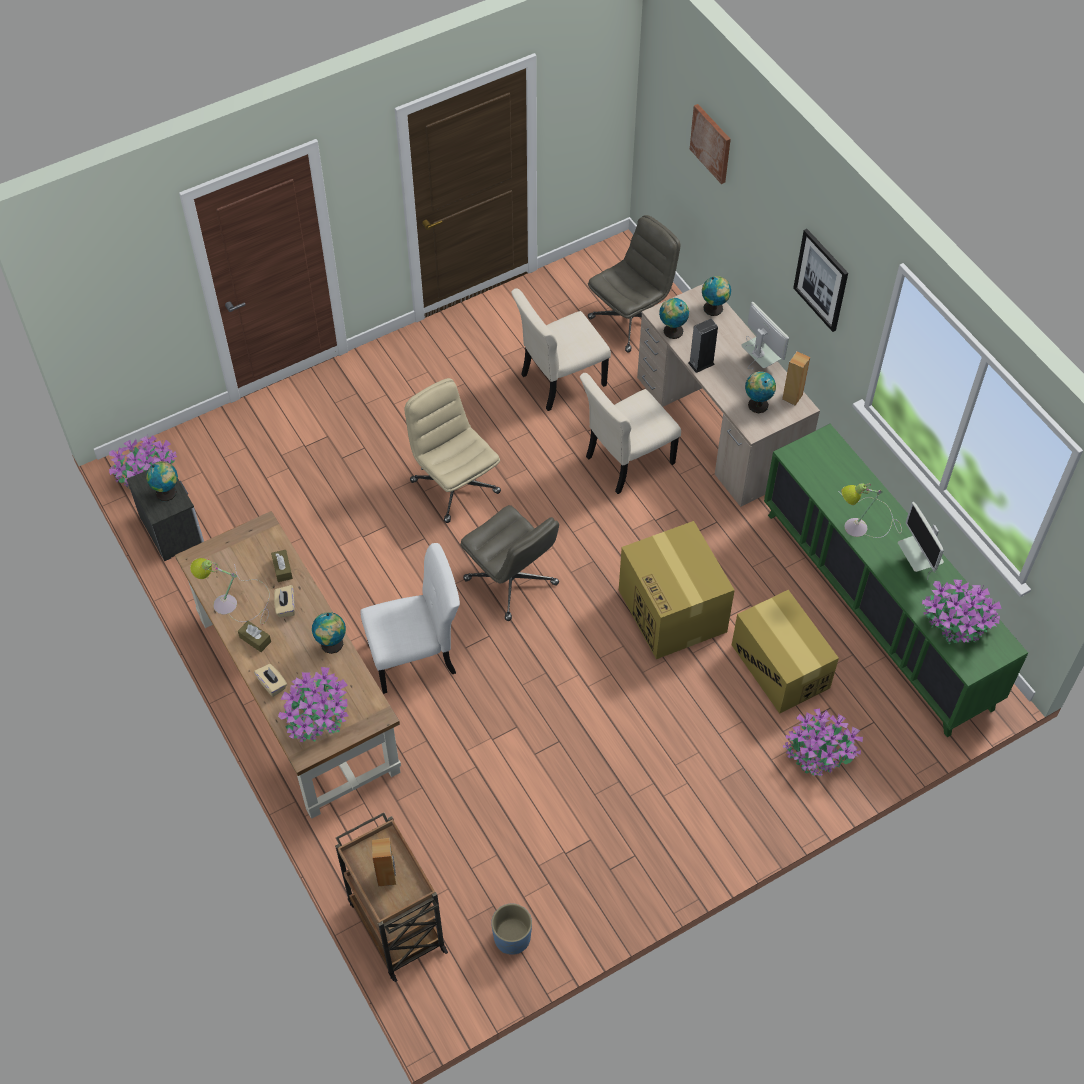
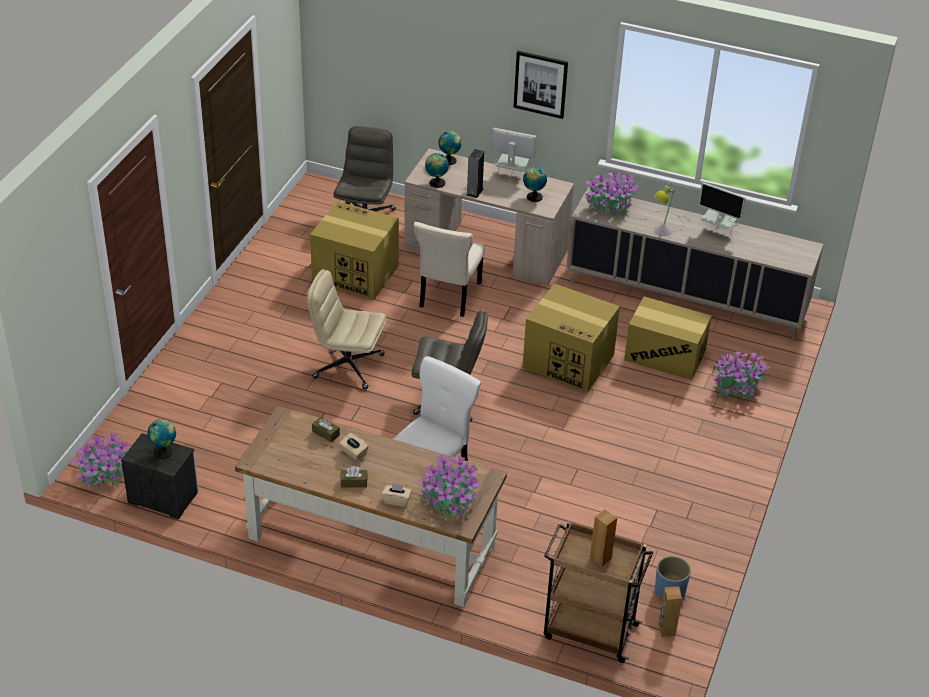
camera: 40 degrees left, 15 degrees down
(235, 602) = (313, 469): table lamp -> none
(332, 645) = (412, 456): globe -> none
(560, 381) = (354, 274): beige chair -> cardboard box
(711, 143) = (398, 38): picture -> none
(792, 397) = (549, 184): brown speaker -> brown speaker (666, 629)
(877, 608) = (686, 297): green cabinet -> beige cabinet
(957, 623) = (771, 249): potted plant -> potted plant (610, 206)

